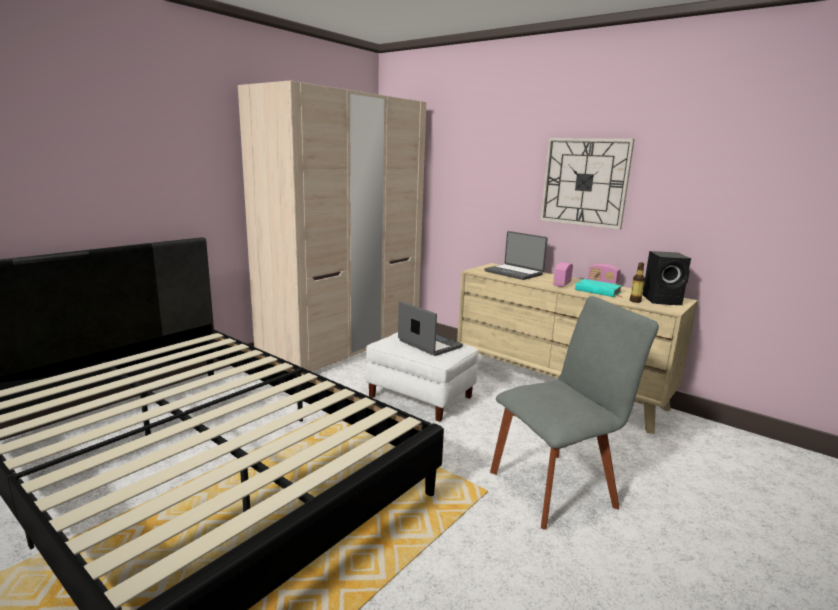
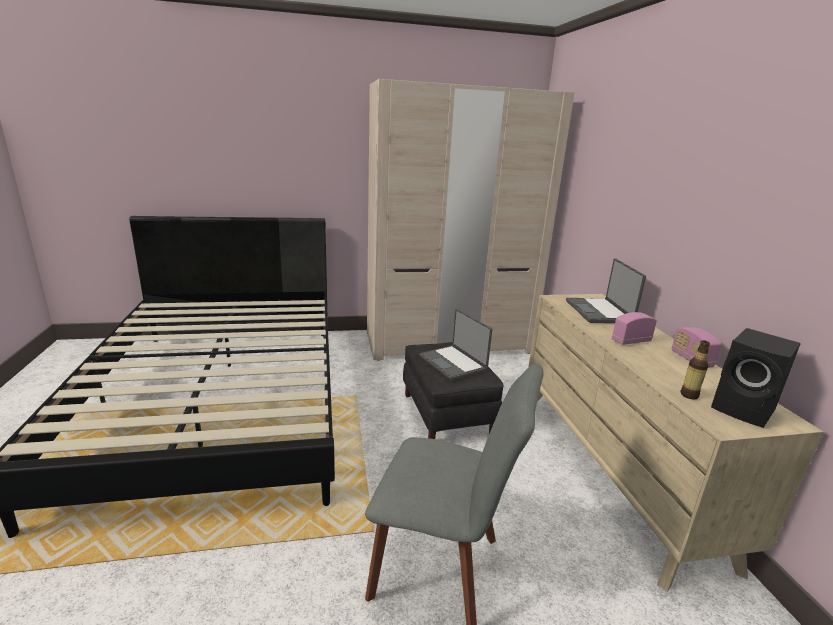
camera: 40 degrees right, 5 degrees up
(419, 397) = (446, 414): white ottoman -> black ottoman
(428, 344) = (453, 363): laptop -> laptop turned 150 degrees clockwise
(584, 182) = (710, 207): wall clock -> none
(598, 291) = (663, 365): turquoise book -> none

